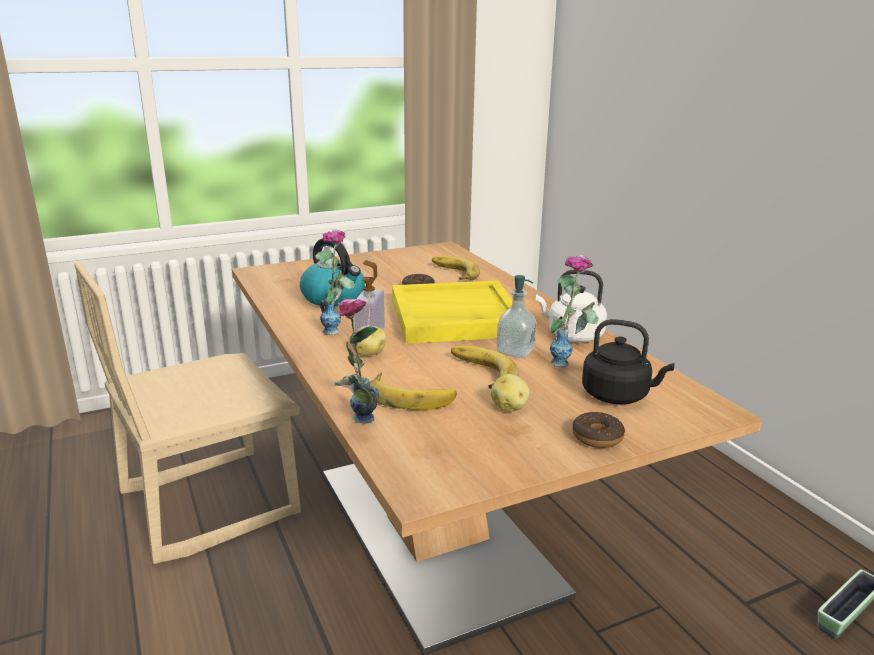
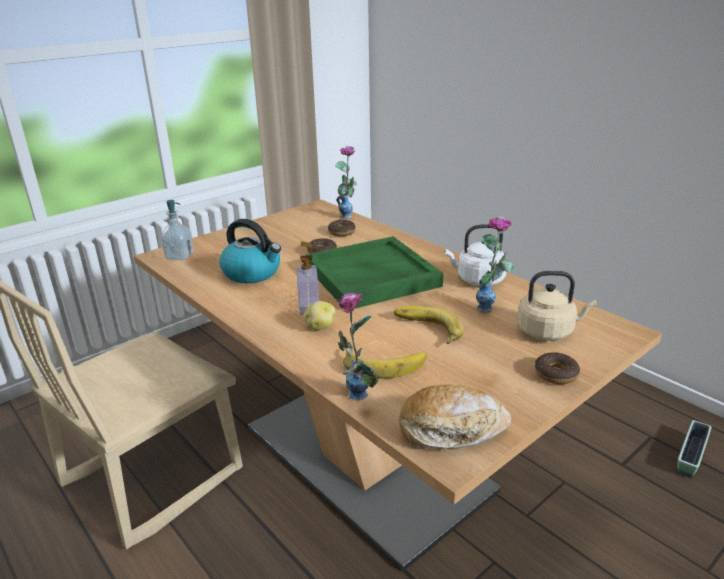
camera: 15 degrees left, 5 degrees up
(338, 328) = (276, 304): vase -> vase (348, 214)
(440, 466) = (451, 429): none -> bread
(452, 273) = (341, 232): banana -> donut
(454, 317) = (371, 277): yellow tray -> green tray
(510, 407) = (471, 358): potato -> none
(515, 352) = (442, 303): soap dispenser -> soap dispenser (179, 256)
(618, 396) = (548, 331): black kettle -> beige kettle

